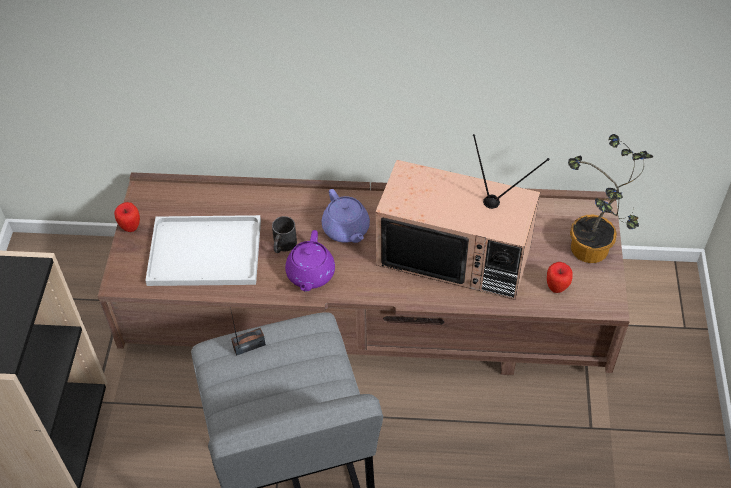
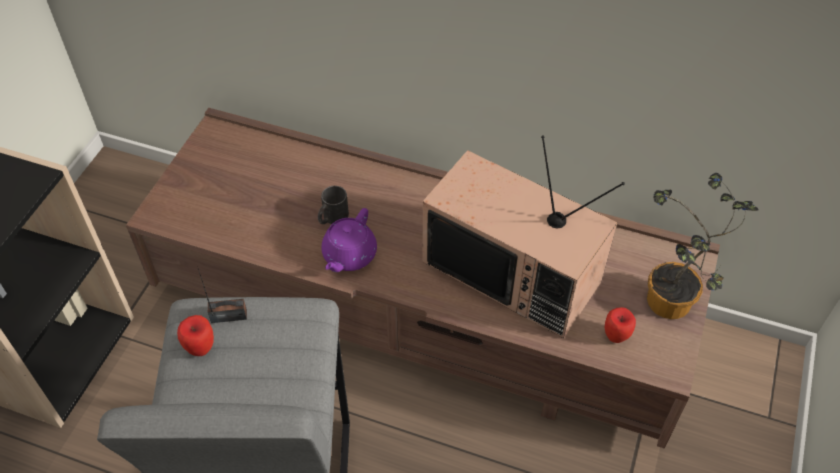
camera: 15 degrees right, 0 degrees up
(130, 227) = (186, 162): apple -> apple (200, 348)
(202, 253) = (247, 206): white tray -> none
(346, 230) = (405, 216): purple teapot -> none

